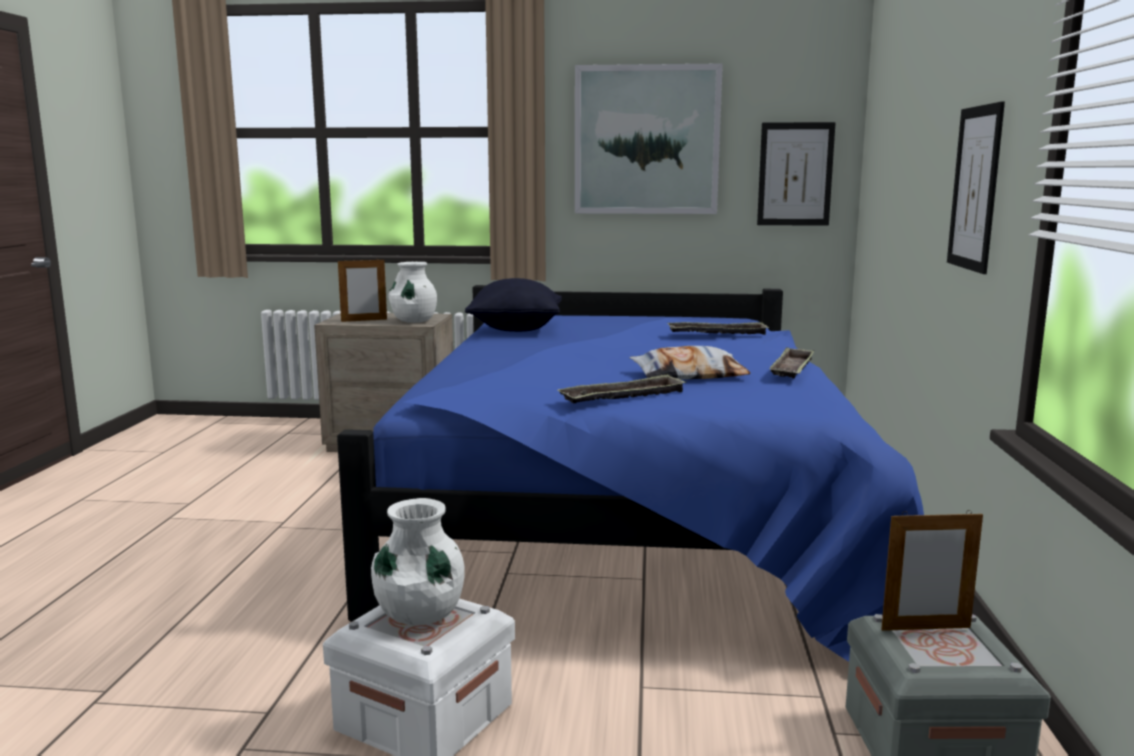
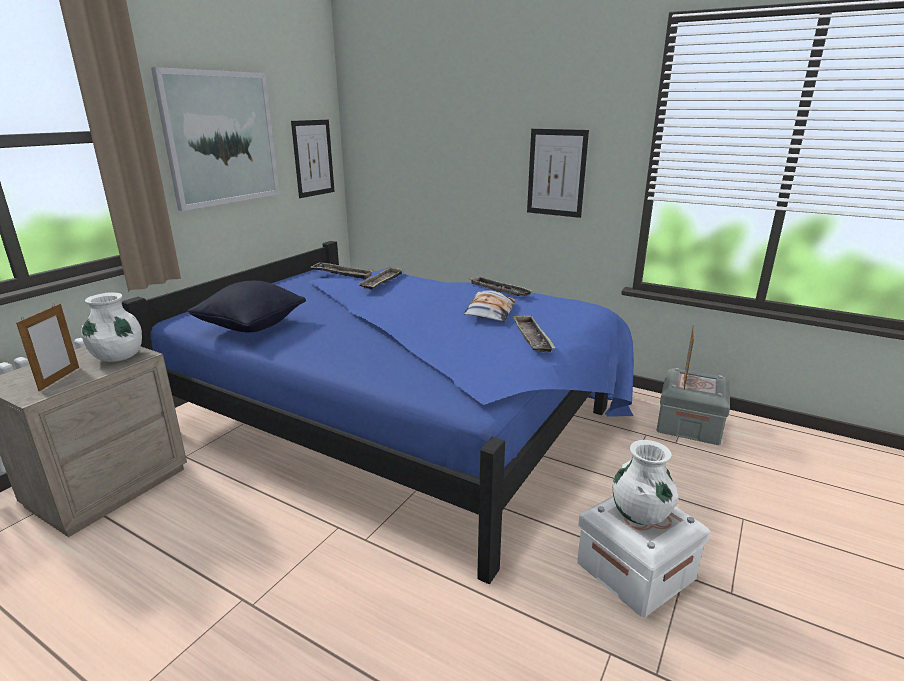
camera: 65 degrees left, 10 degrees up
(711, 320) = (342, 274): none -> tray

